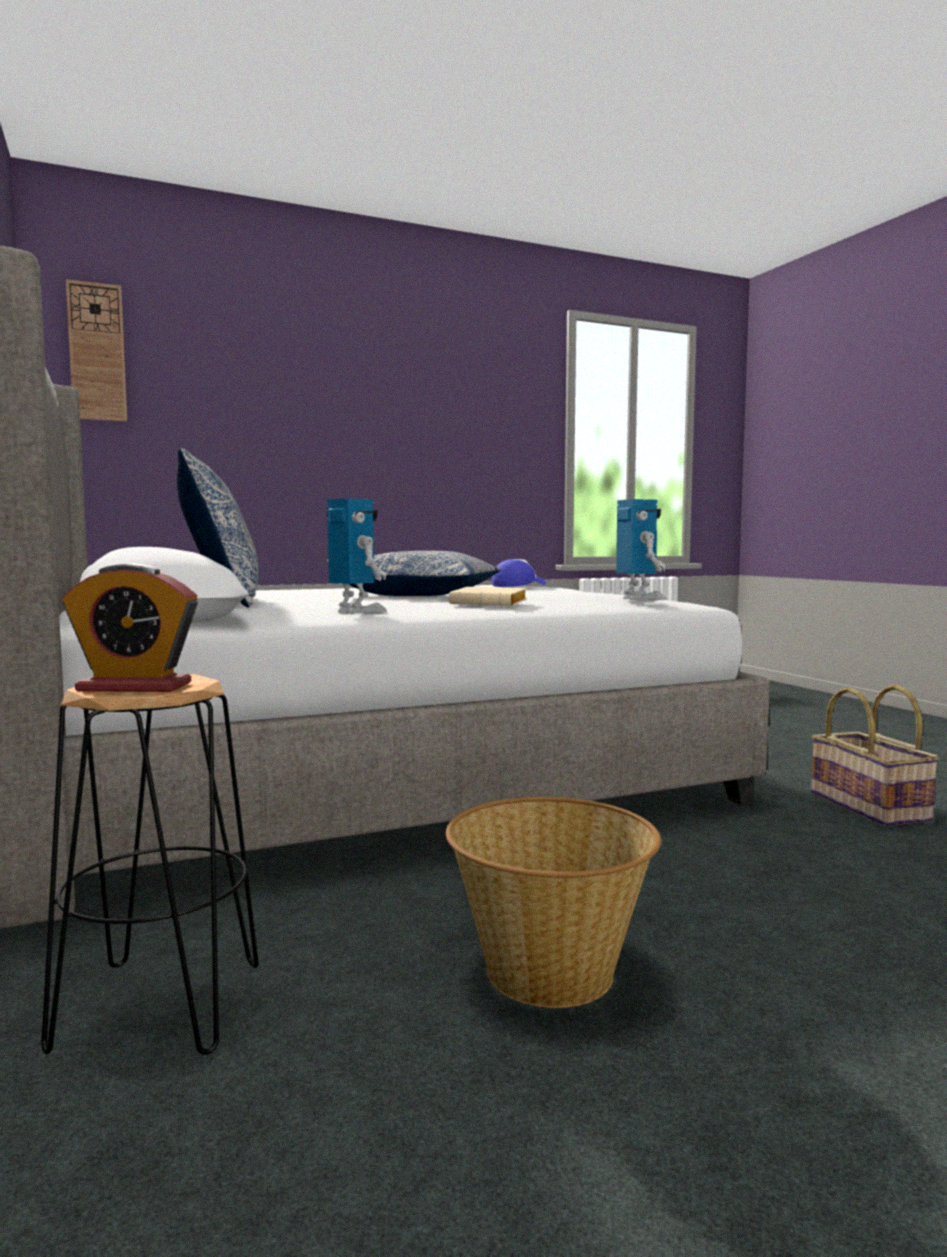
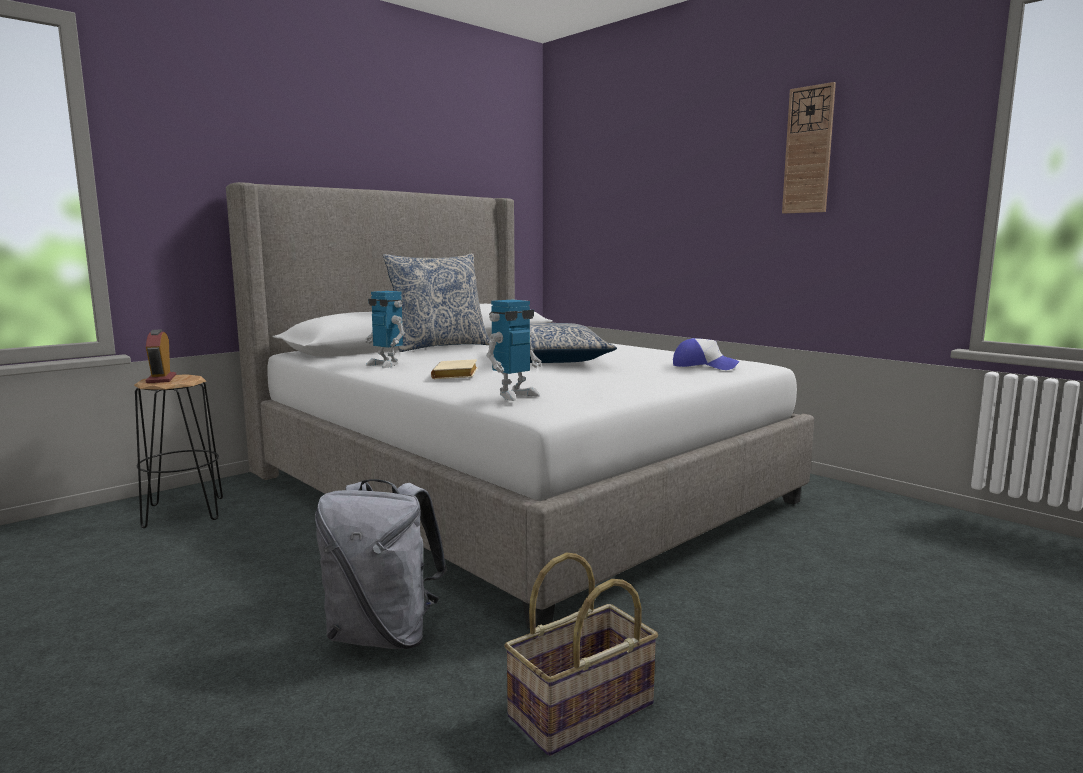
camera: 70 degrees right, 5 degrees up
(97, 352) = (572, 162): wall clock -> wall clock (808, 150)
(356, 611) = (386, 364): toy robot -> toy robot turned 105 degrees clockwise
(550, 973) = (193, 580): basket -> none
(749, 858) = (383, 635): none -> grey backpack

